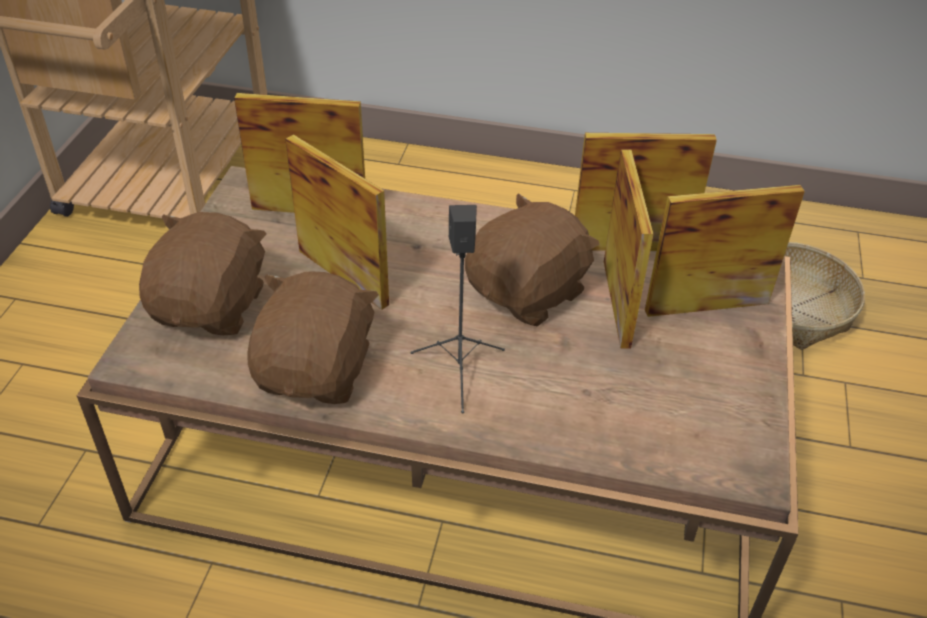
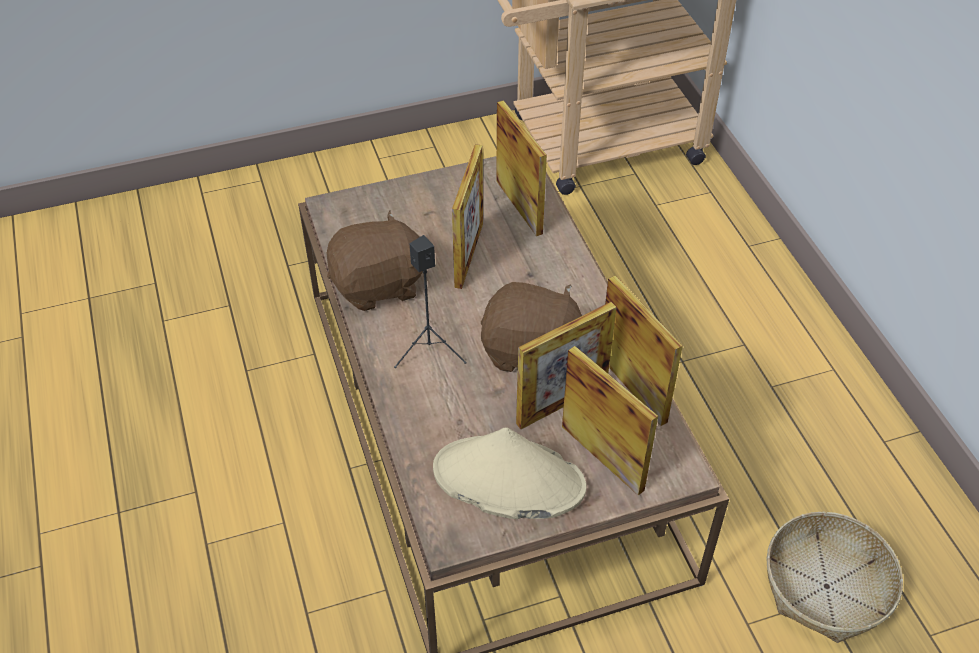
camera: 60 degrees right, 5 degrees up
(212, 307) = (395, 213): brown plush toy -> none
(694, 388) = (508, 479): none -> beige hat

